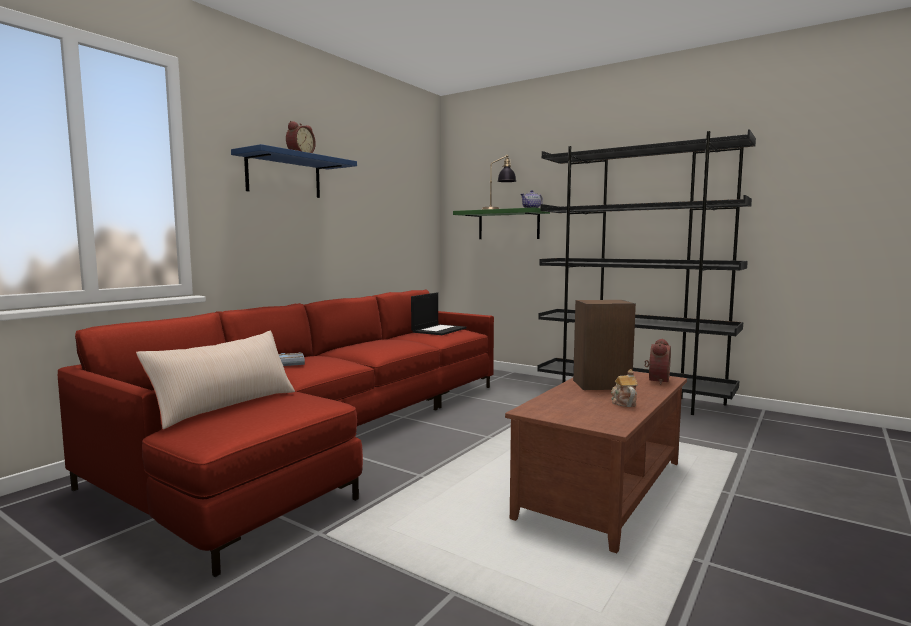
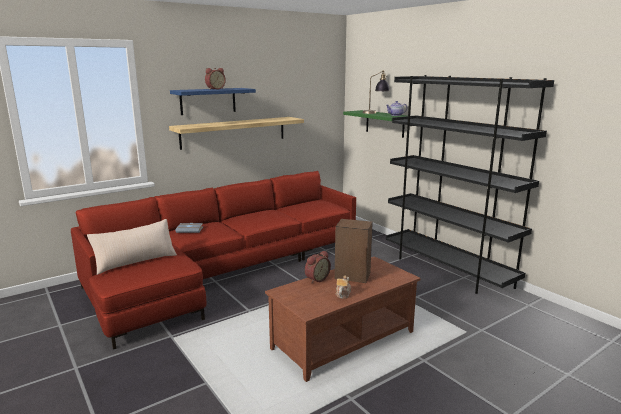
camera: 20 degrees right, 10 degrees up
(317, 228) = (234, 132): none -> shelf
(439, 330) = (315, 204): laptop -> none
(656, 380) = (394, 277): alarm clock -> alarm clock (316, 279)

